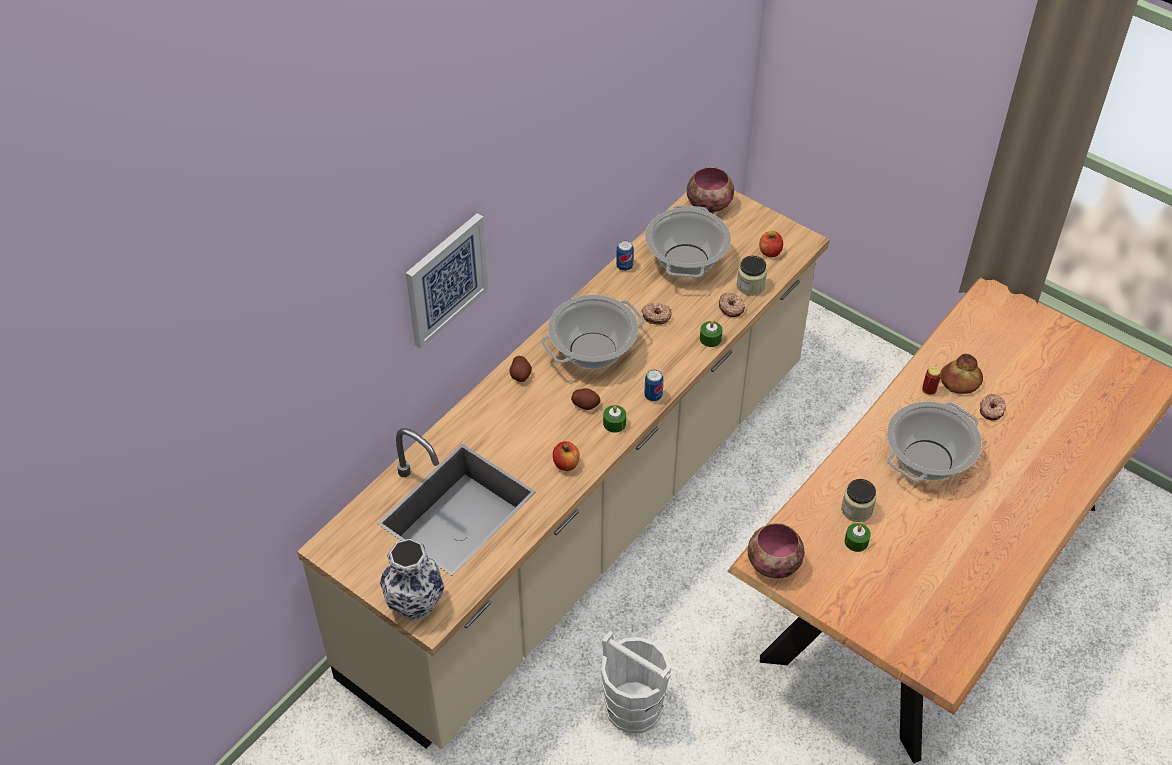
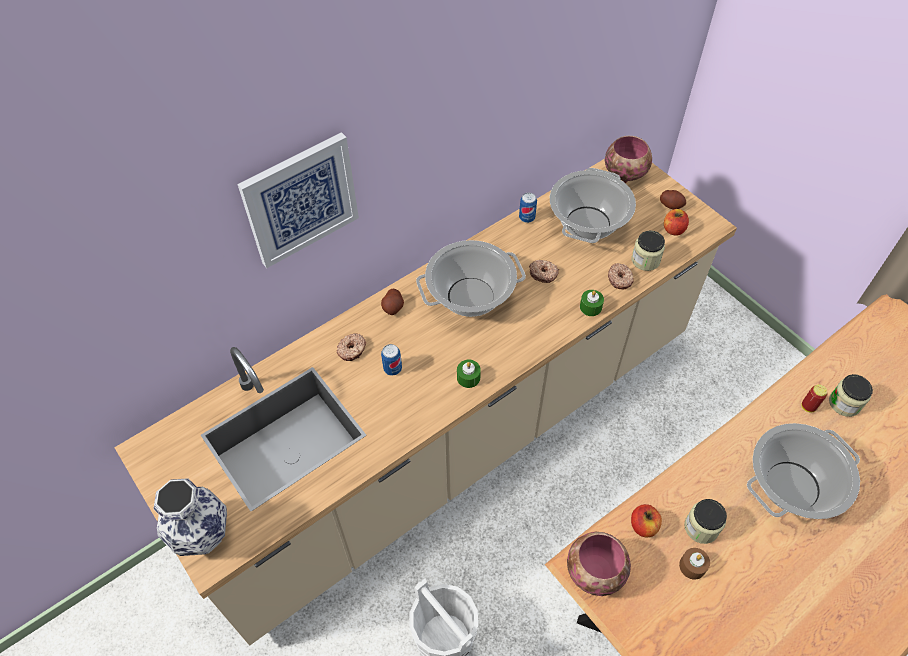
camera: 15 degrees right, 5 degrees up
(566, 463) = (406, 411): apple -> apple (643, 526)
(585, 404) = (446, 351): potato -> potato (671, 205)
(653, 396) = (516, 356): can -> can (392, 369)
(856, 541) = (692, 566): green candle -> brown candle
(960, 381) = (844, 403): bread -> jar
(992, 410) = (874, 443): donut -> donut (352, 350)

